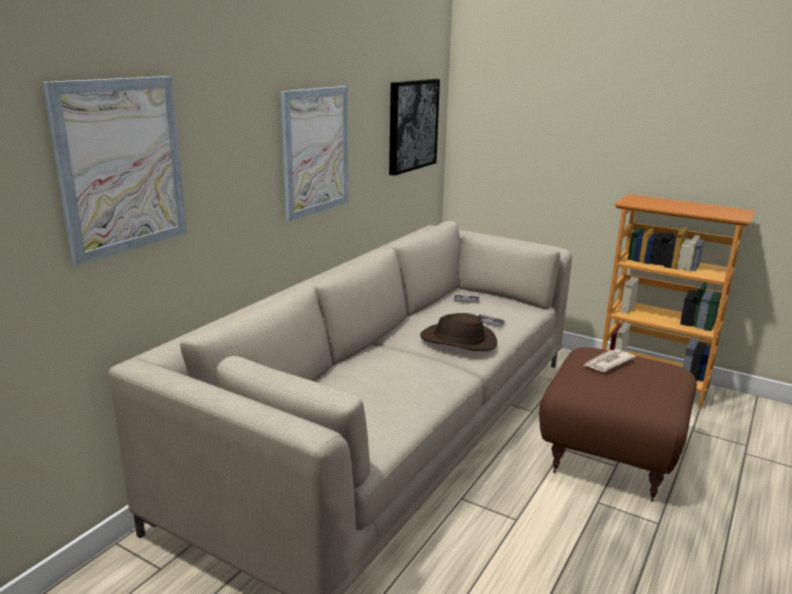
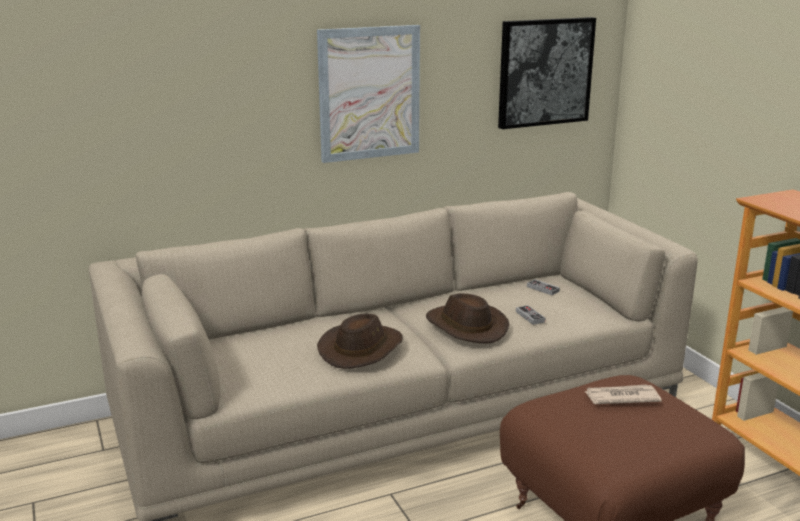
camera: 35 degrees right, 0 degrees up
(121, 166) = (115, 92): picture -> none
(412, 380) = (361, 348): none -> brown hat

